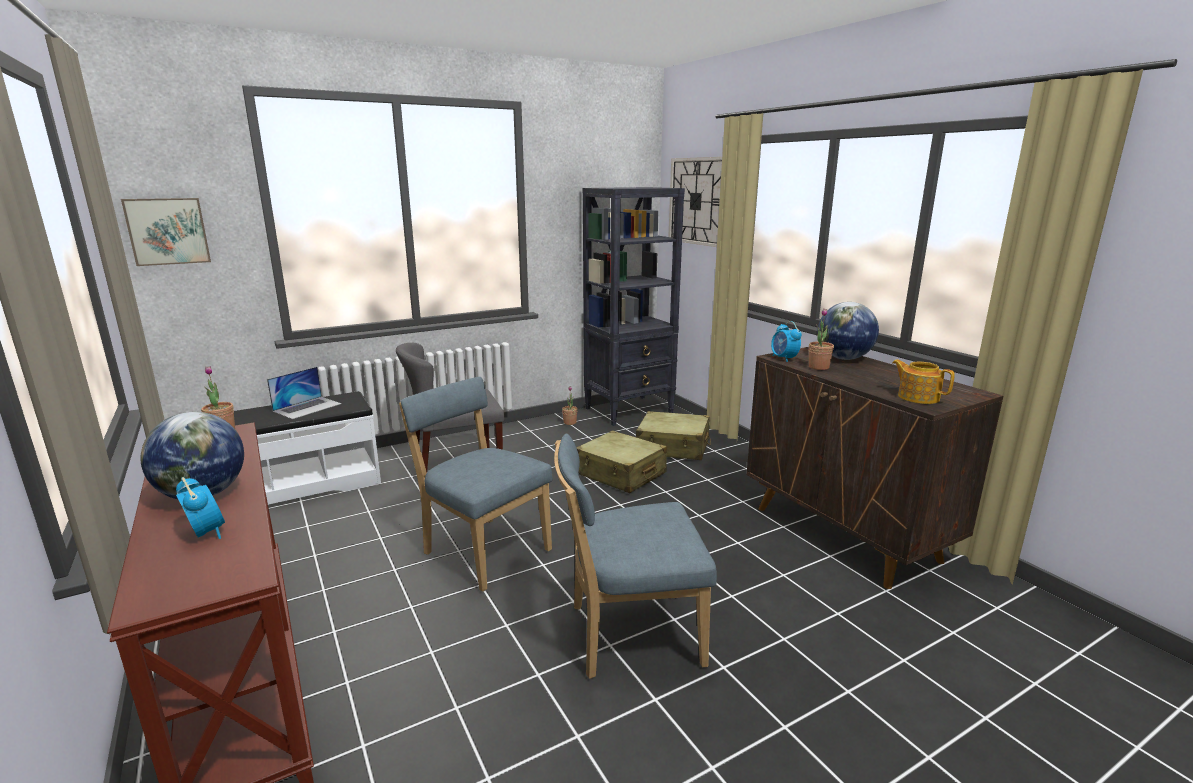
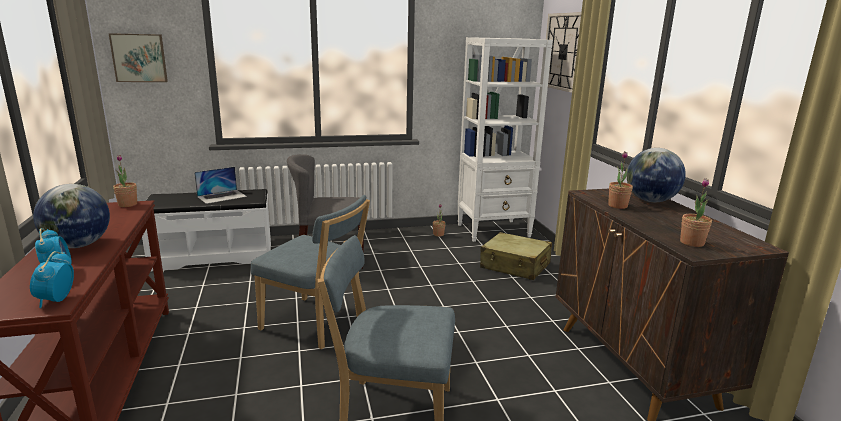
camera: 15 degrees right, 0 degrees up
(483, 550) = (316, 324): blue chair -> blue chair turned 150 degrees clockwise
(620, 474) = (457, 281): beige suitcase -> none
(629, 410) = (494, 230): black bookcase -> white bookcase
(784, 358) = (591, 195): alarm clock -> alarm clock (56, 300)
(917, 397) = (692, 243): teapot -> potted plant

